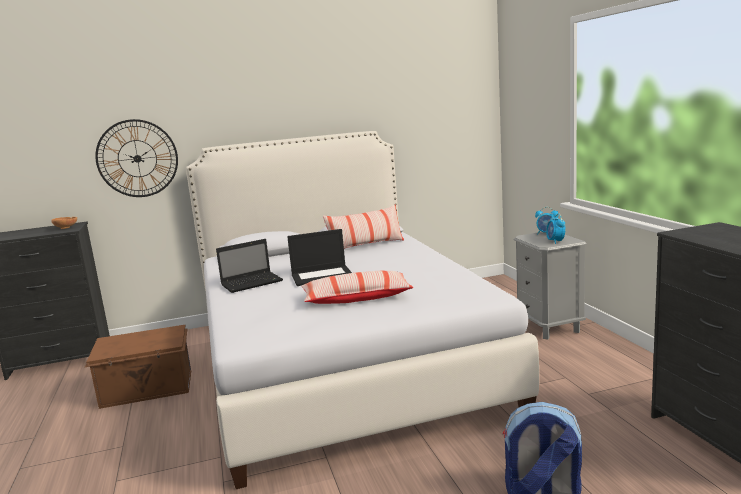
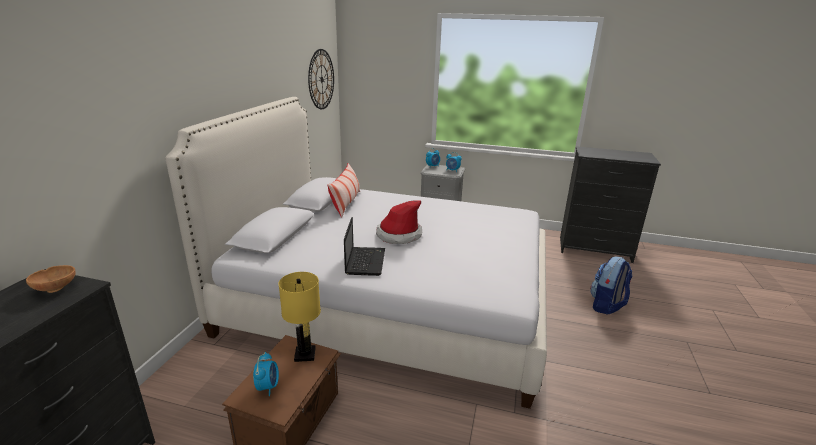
camera: 60 degrees left, 10 degrees up
(121, 342) = (268, 386): none -> alarm clock
(137, 158) = (98, 155): wall clock -> wall clock (321, 79)
(165, 338) = (304, 354): none -> yellow table lamp
(322, 276) = (399, 235): laptop -> hat
(356, 298) = (471, 241): pillow -> none

